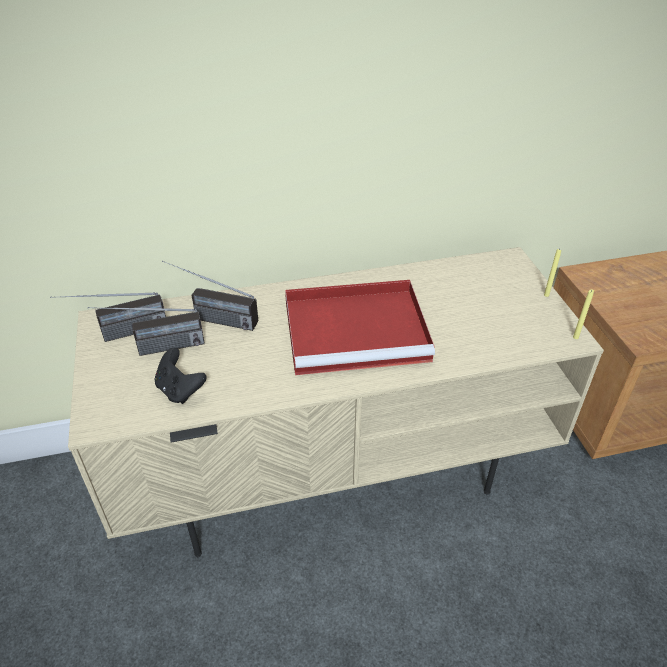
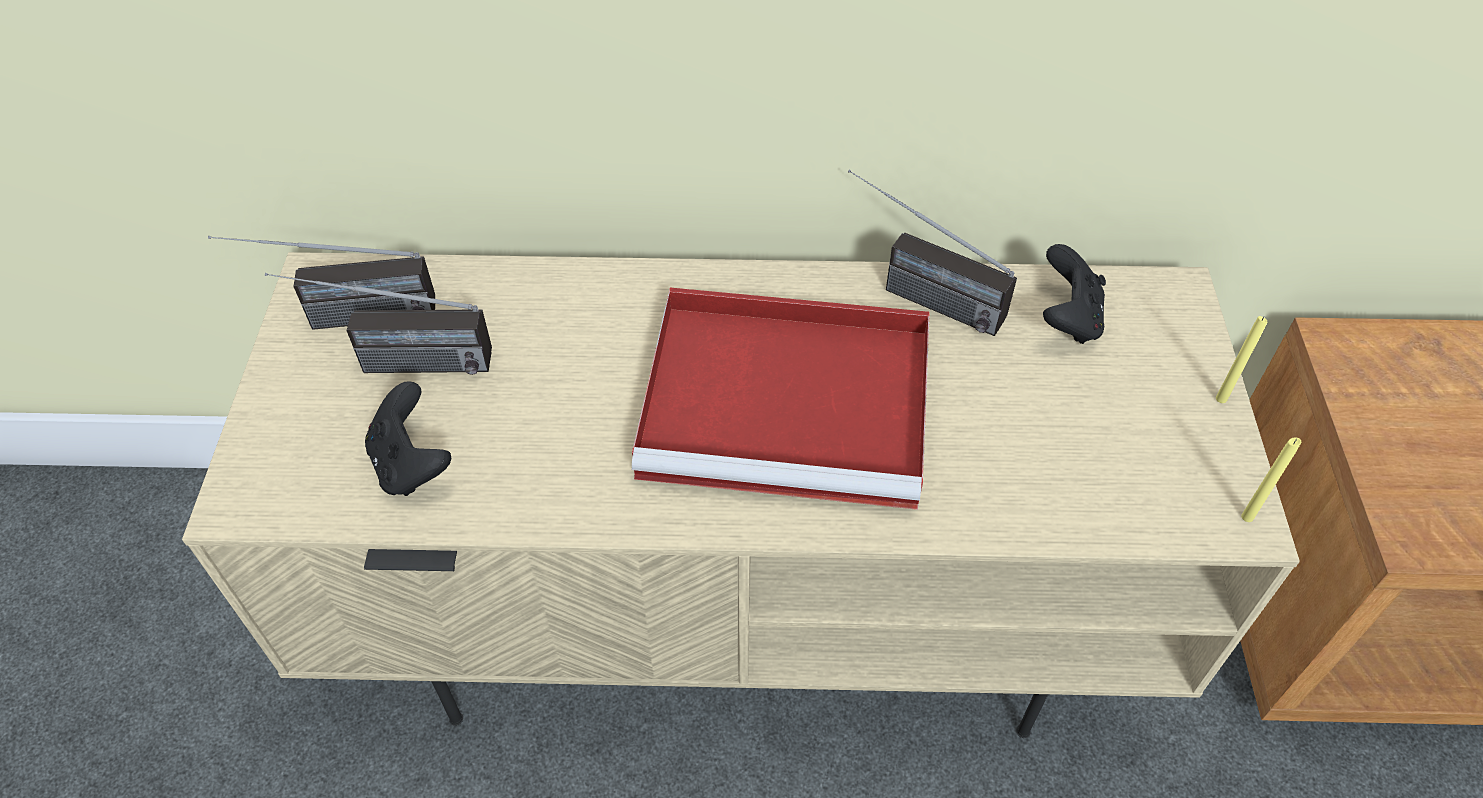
camera: 15 degrees right, 10 degrees up
(210, 318) = (518, 317): radio -> radio (914, 293)
(469, 276) = (1067, 319): none -> black game controller

